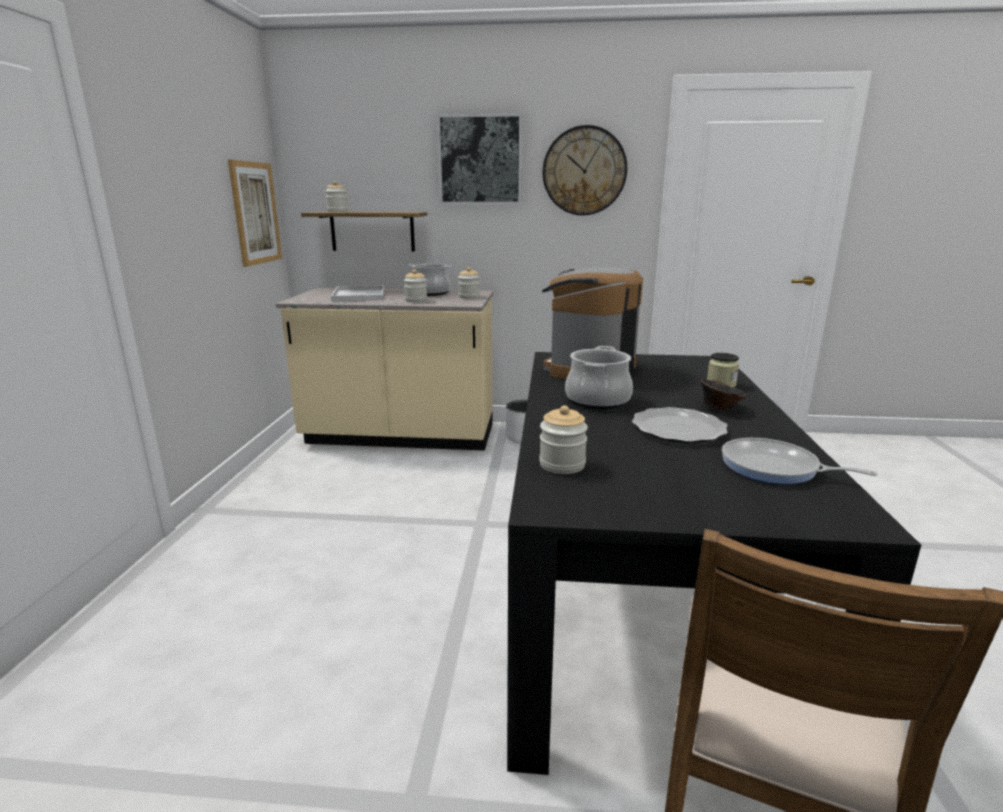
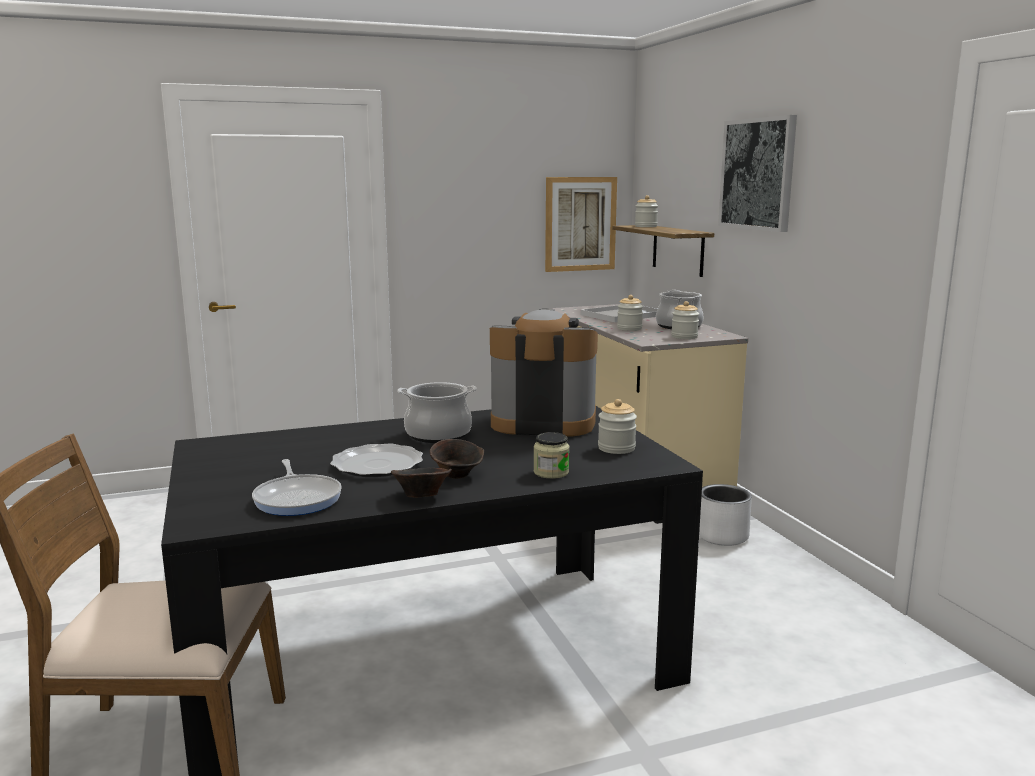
camera: 65 degrees right, 5 degrees down
(562, 465) = (273, 440): jar -> jar (616, 448)
(584, 171) = (849, 190): wall clock -> none
(772, 424) = (421, 496): none -> brown bowl
(774, 468) = (297, 498): frying pan -> frying pan turned 150 degrees clockwise

